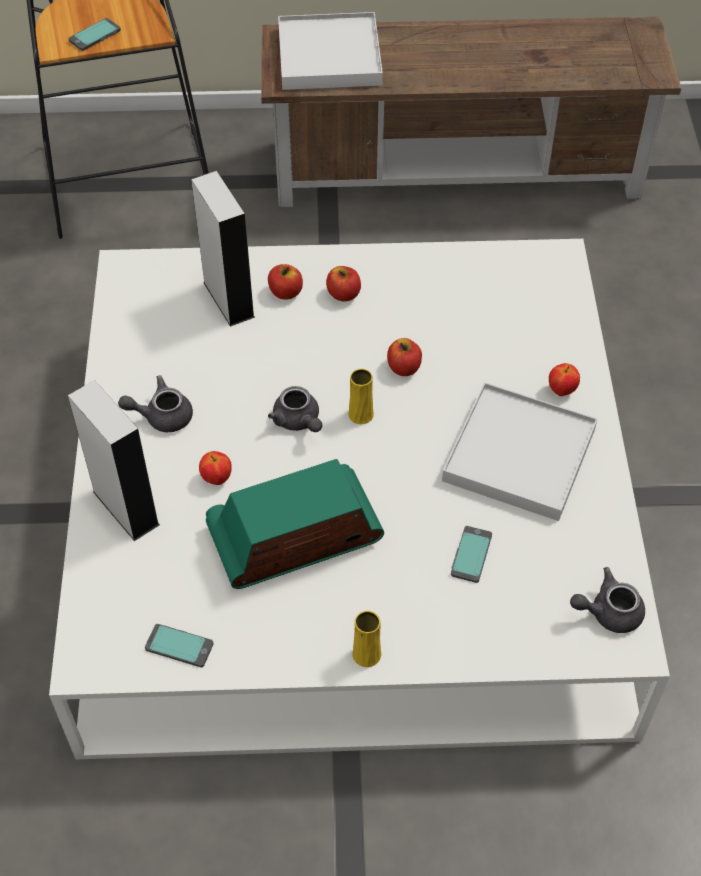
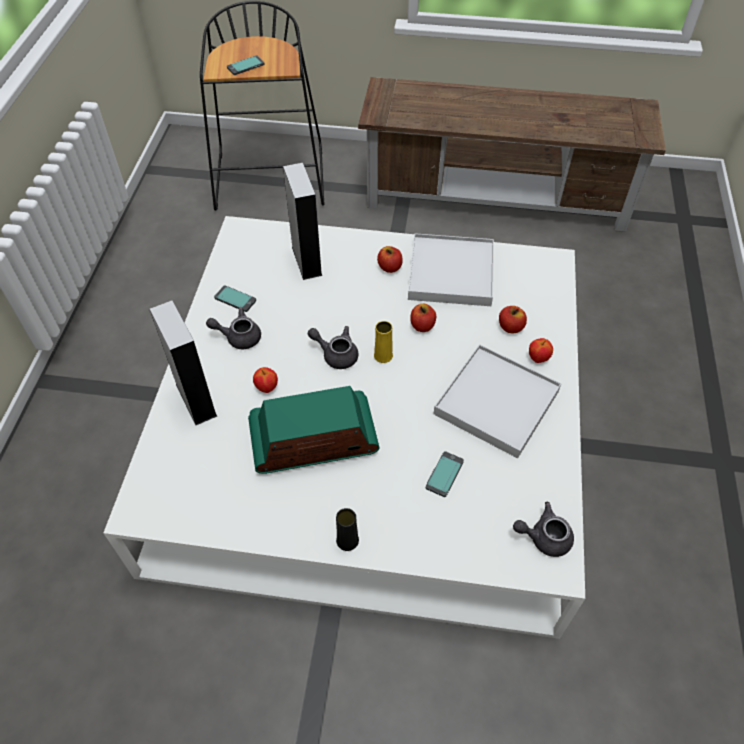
camera: 10 degrees right, 0 degrees up
(179, 646) = (208, 510): phone -> phone (235, 299)
(285, 292) = (348, 261): apple -> apple (510, 327)
(298, 421) = (336, 354): grey teapot -> grey teapot turned 135 degrees clockwise
(329, 56) = (412, 102): white tray -> white tray (451, 273)
(366, 654) = (347, 540): yellow vase -> black vase

